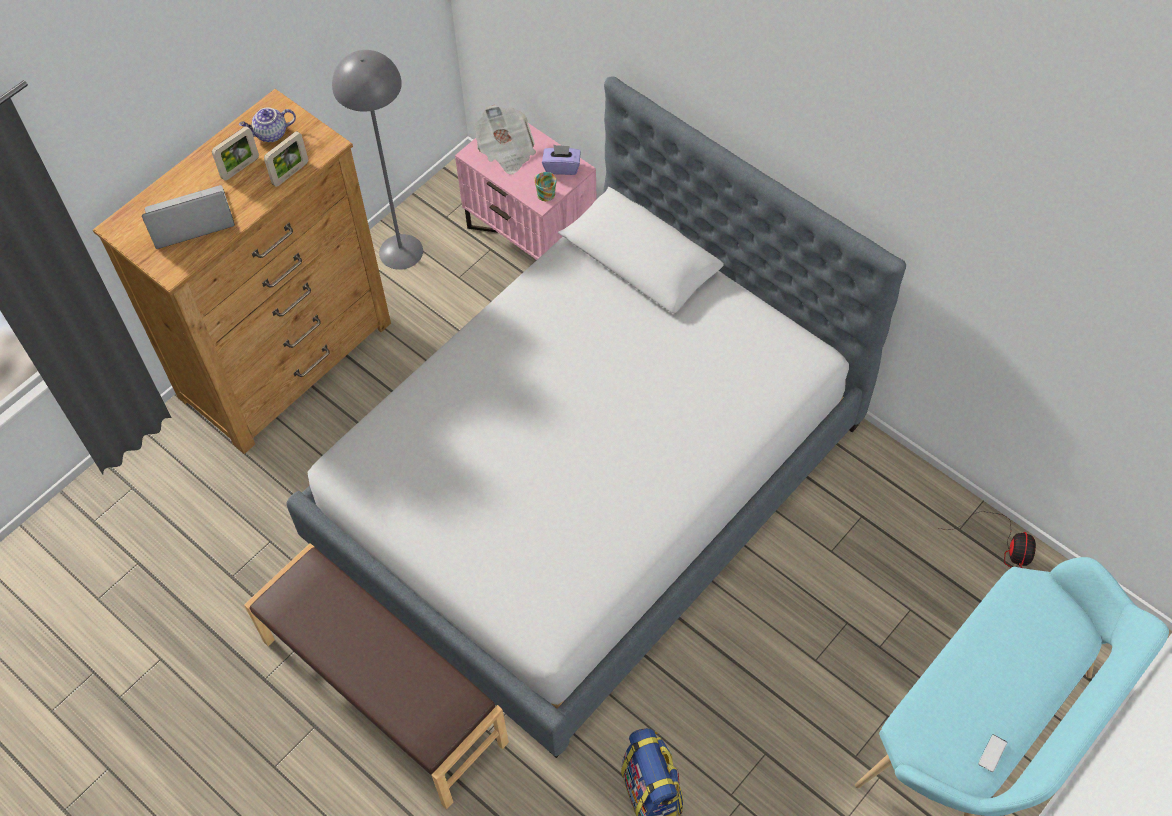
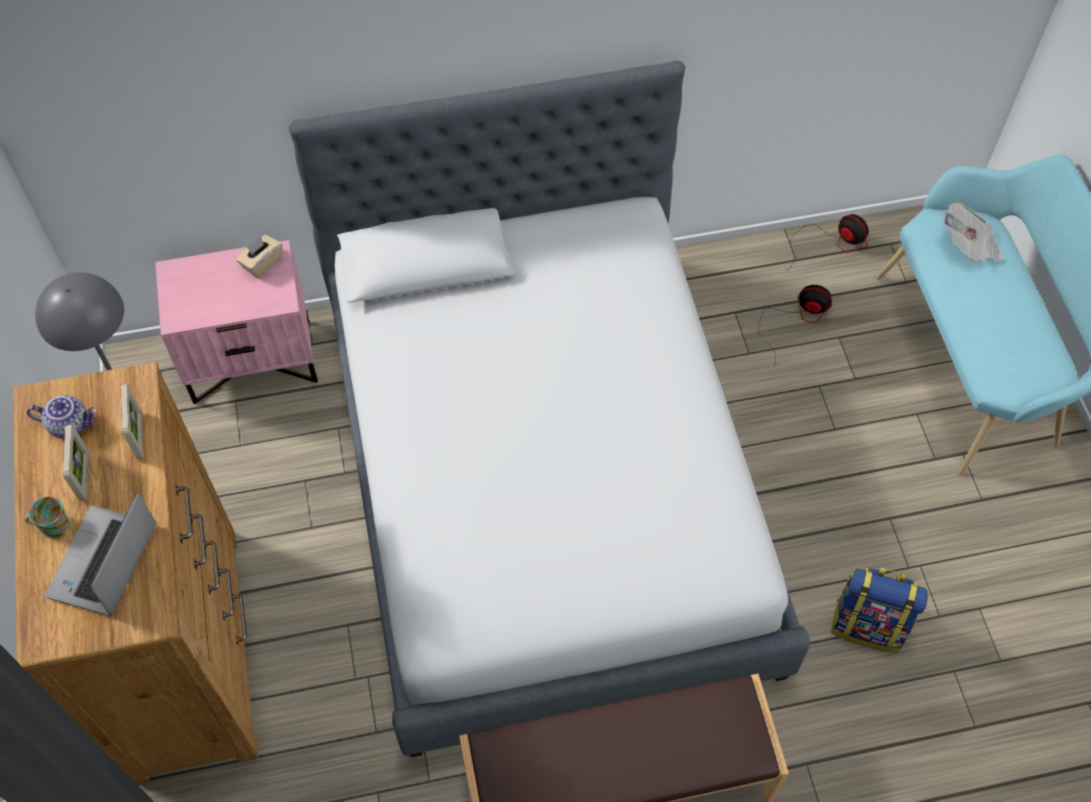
camera: 55 degrees left, 0 degrees up
(271, 134) = (70, 424): teapot -> teapot turned 105 degrees counterclockwise
(506, 150) = (199, 292): newspaper -> newspaper (968, 246)
(544, 192) = (275, 293): mug -> mug (51, 525)
(561, 167) = (262, 263): purple tissue box -> beige tissue box
(898, 566) = (796, 319): none -> fan
(992, 753) = (1049, 344): phone -> none

